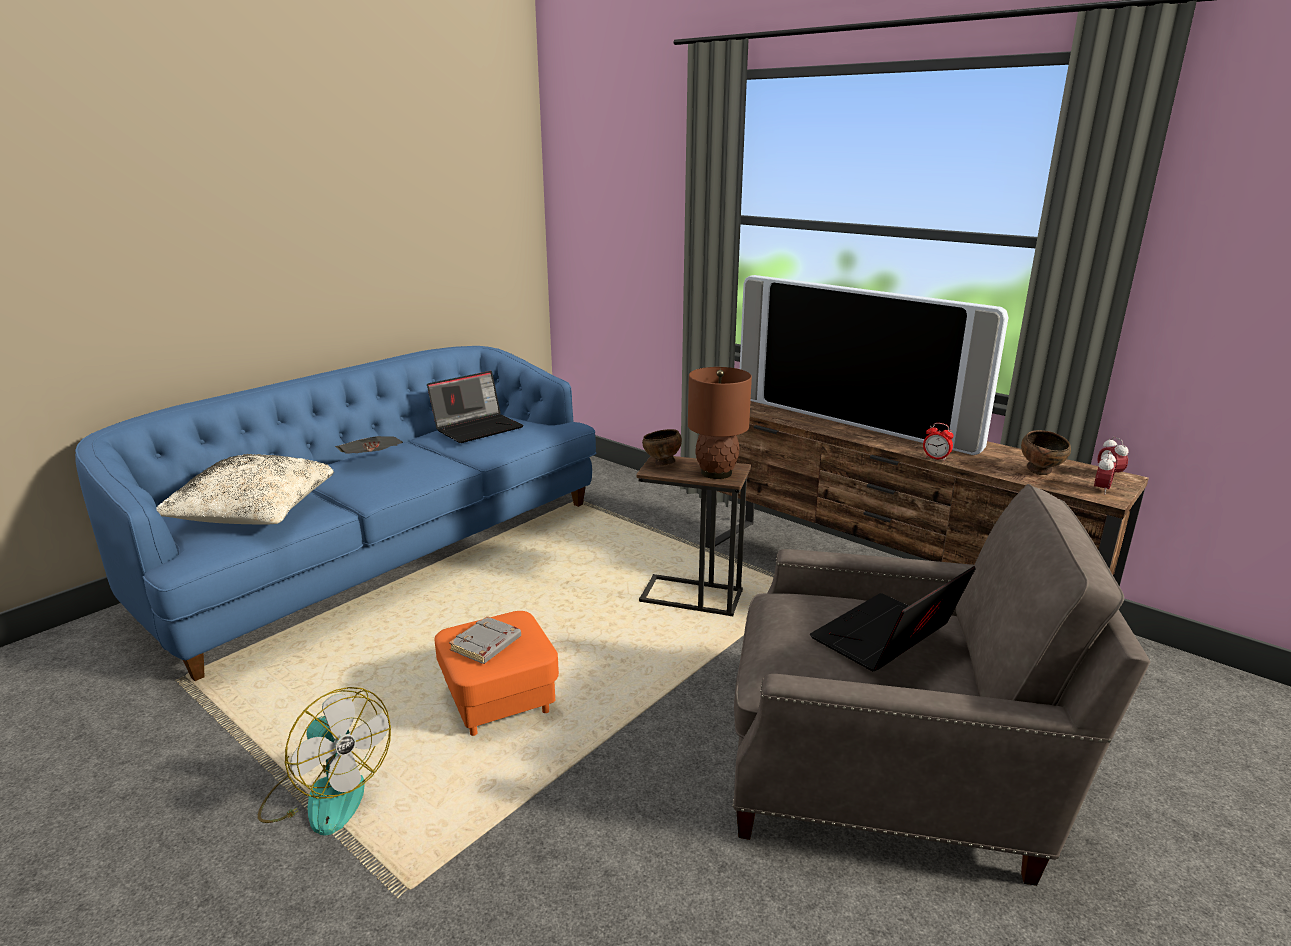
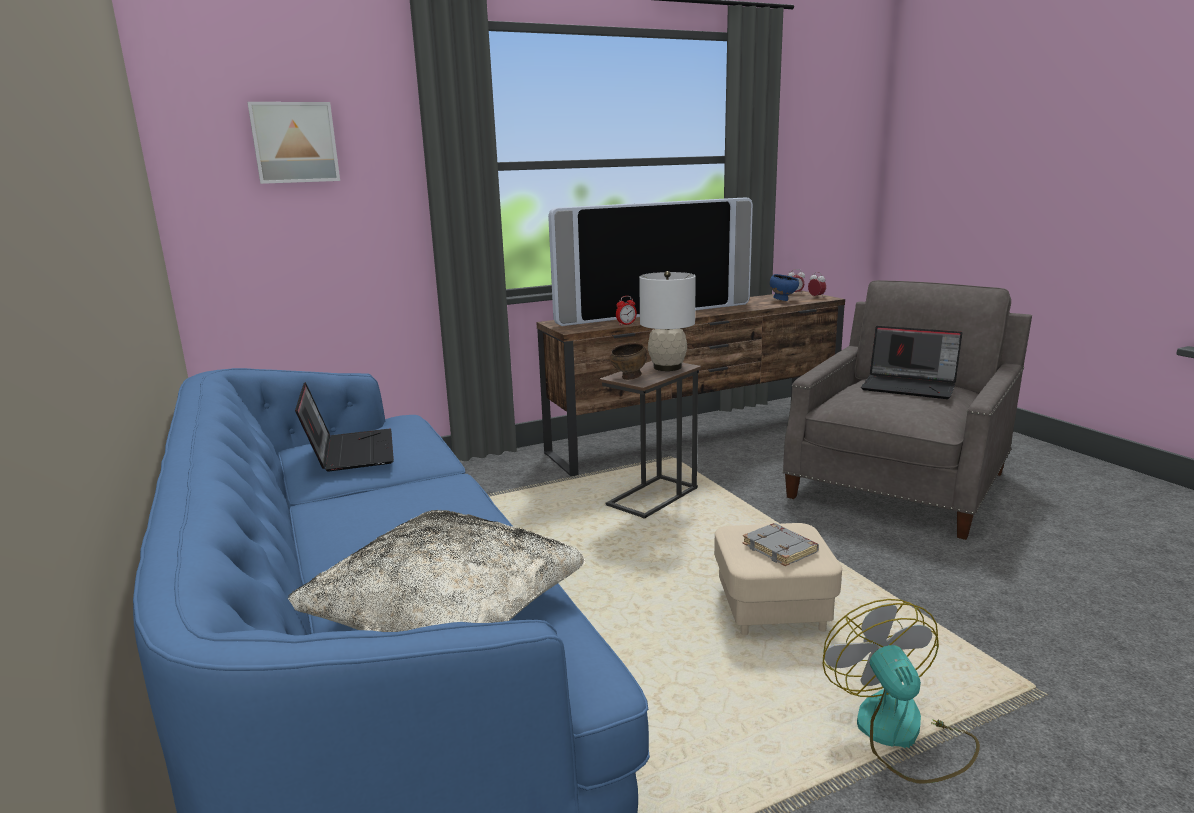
camera: 65 degrees left, 5 degrees down
(326, 793) = (900, 734): fan -> fan turned 75 degrees counterclockwise
(372, 462) = (370, 518): newspaper -> none
(499, 701) = (772, 611): orange ottoman -> beige ottoman
(616, 185) = (294, 143): none -> picture
(716, 473) = (667, 367): brown table lamp -> white table lamp
(886, 639) = (910, 386): laptop -> laptop turned 45 degrees counterclockwise
(936, 458) = (743, 309): alarm clock -> alarm clock (626, 324)
(1041, 472) = (783, 300): brown bowl -> blue bowl

